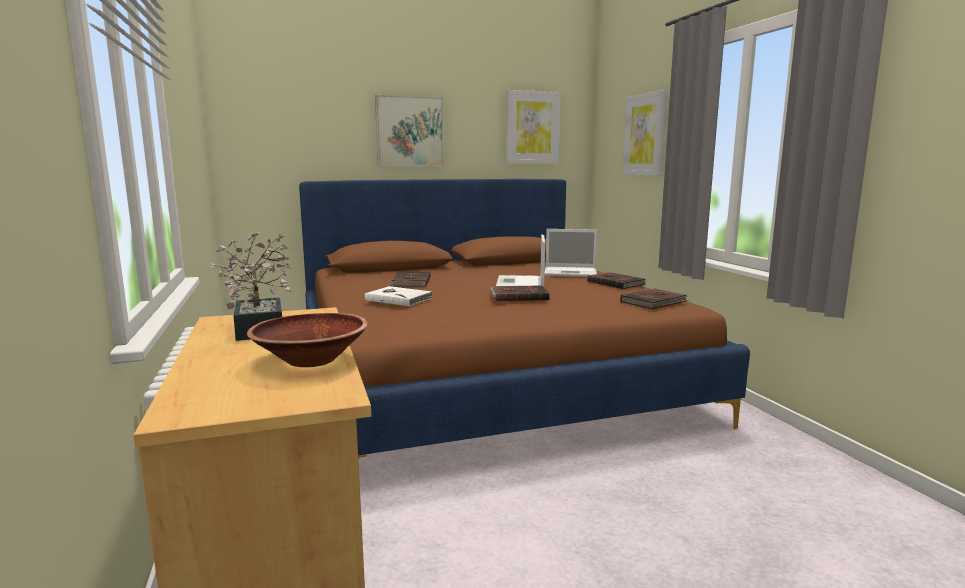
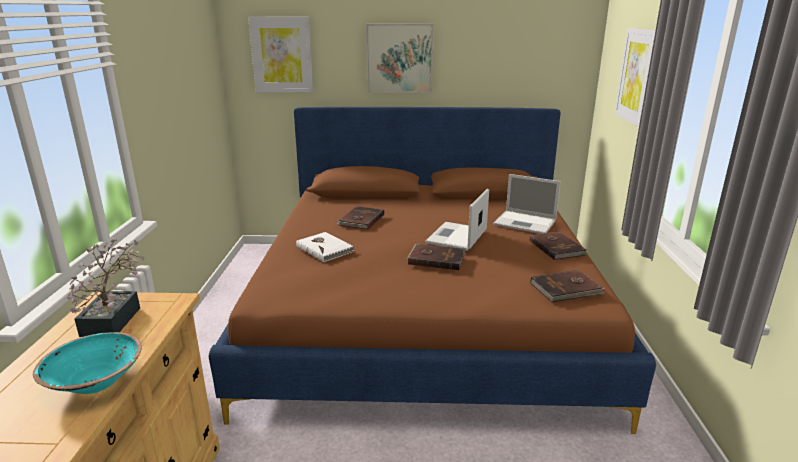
camera: 20 degrees right, 10 degrees up
(311, 360) = (95, 382): brown bowl -> turquoise bowl
(532, 127) = (530, 52): picture -> picture (282, 55)

